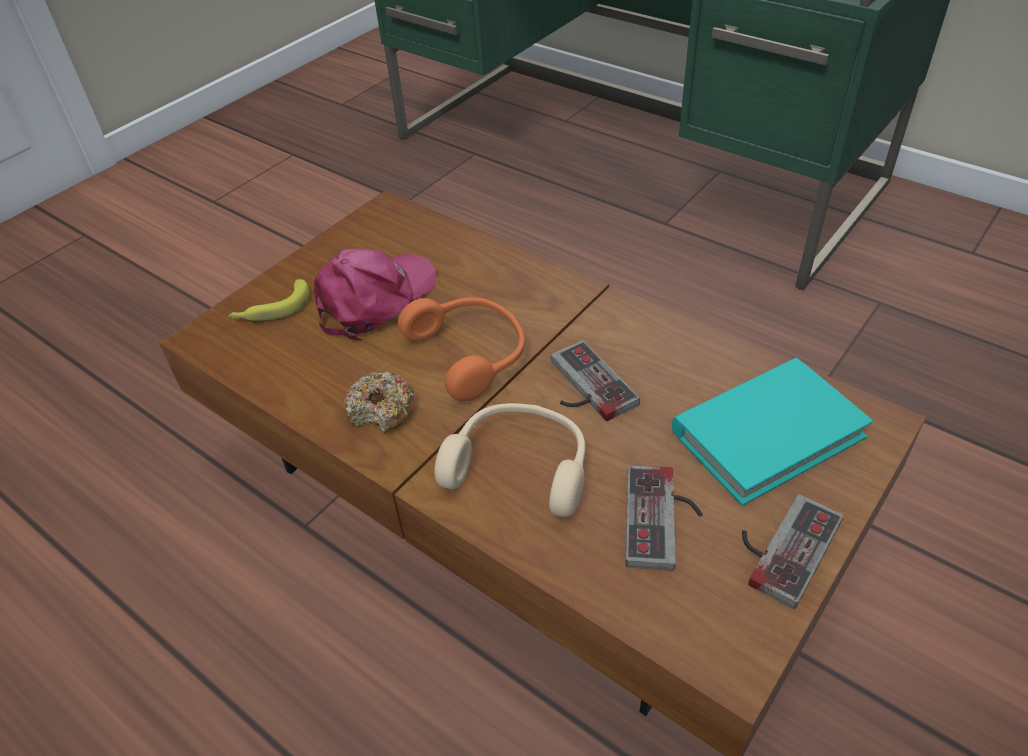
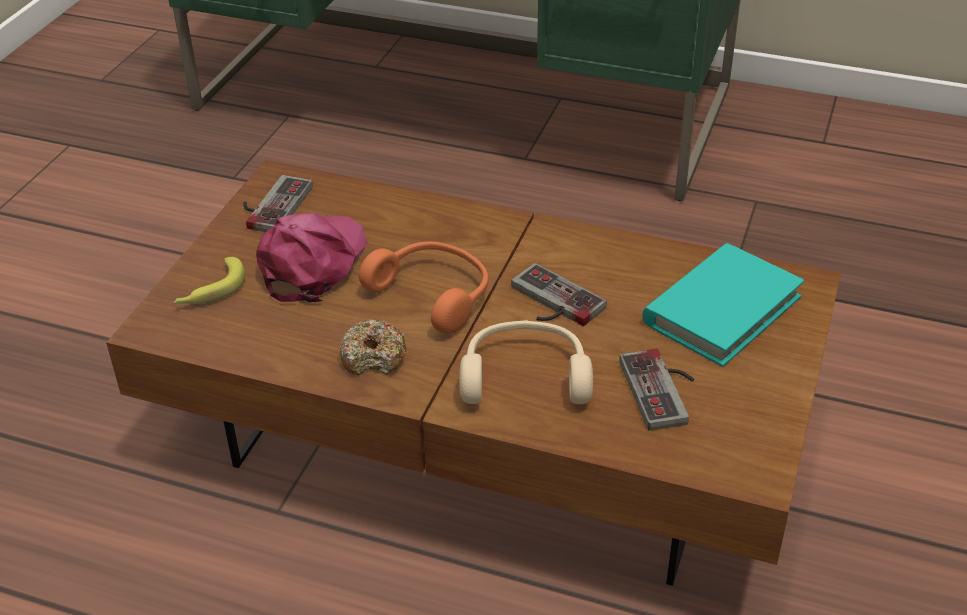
camera: 20 degrees left, 5 degrees down
(781, 545) = (764, 388): game controller -> game controller (271, 205)

